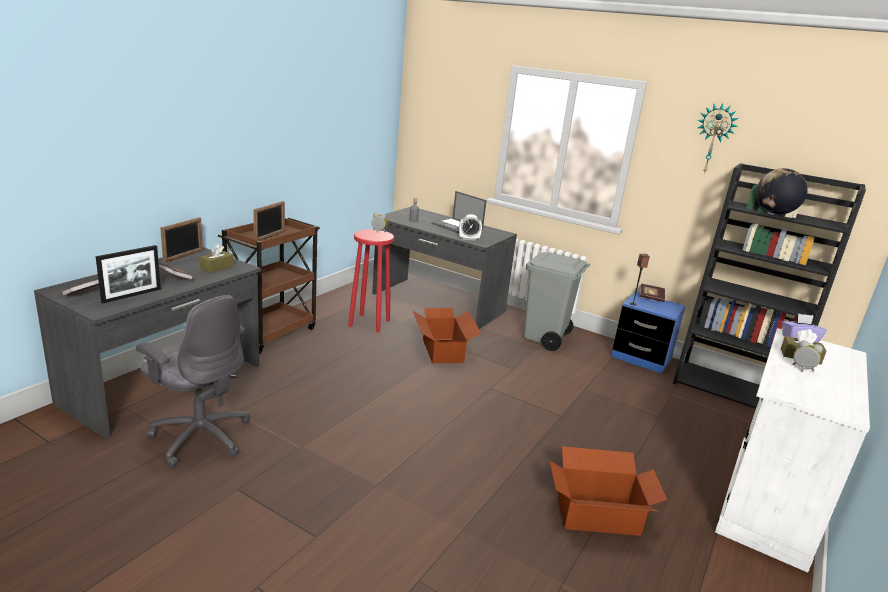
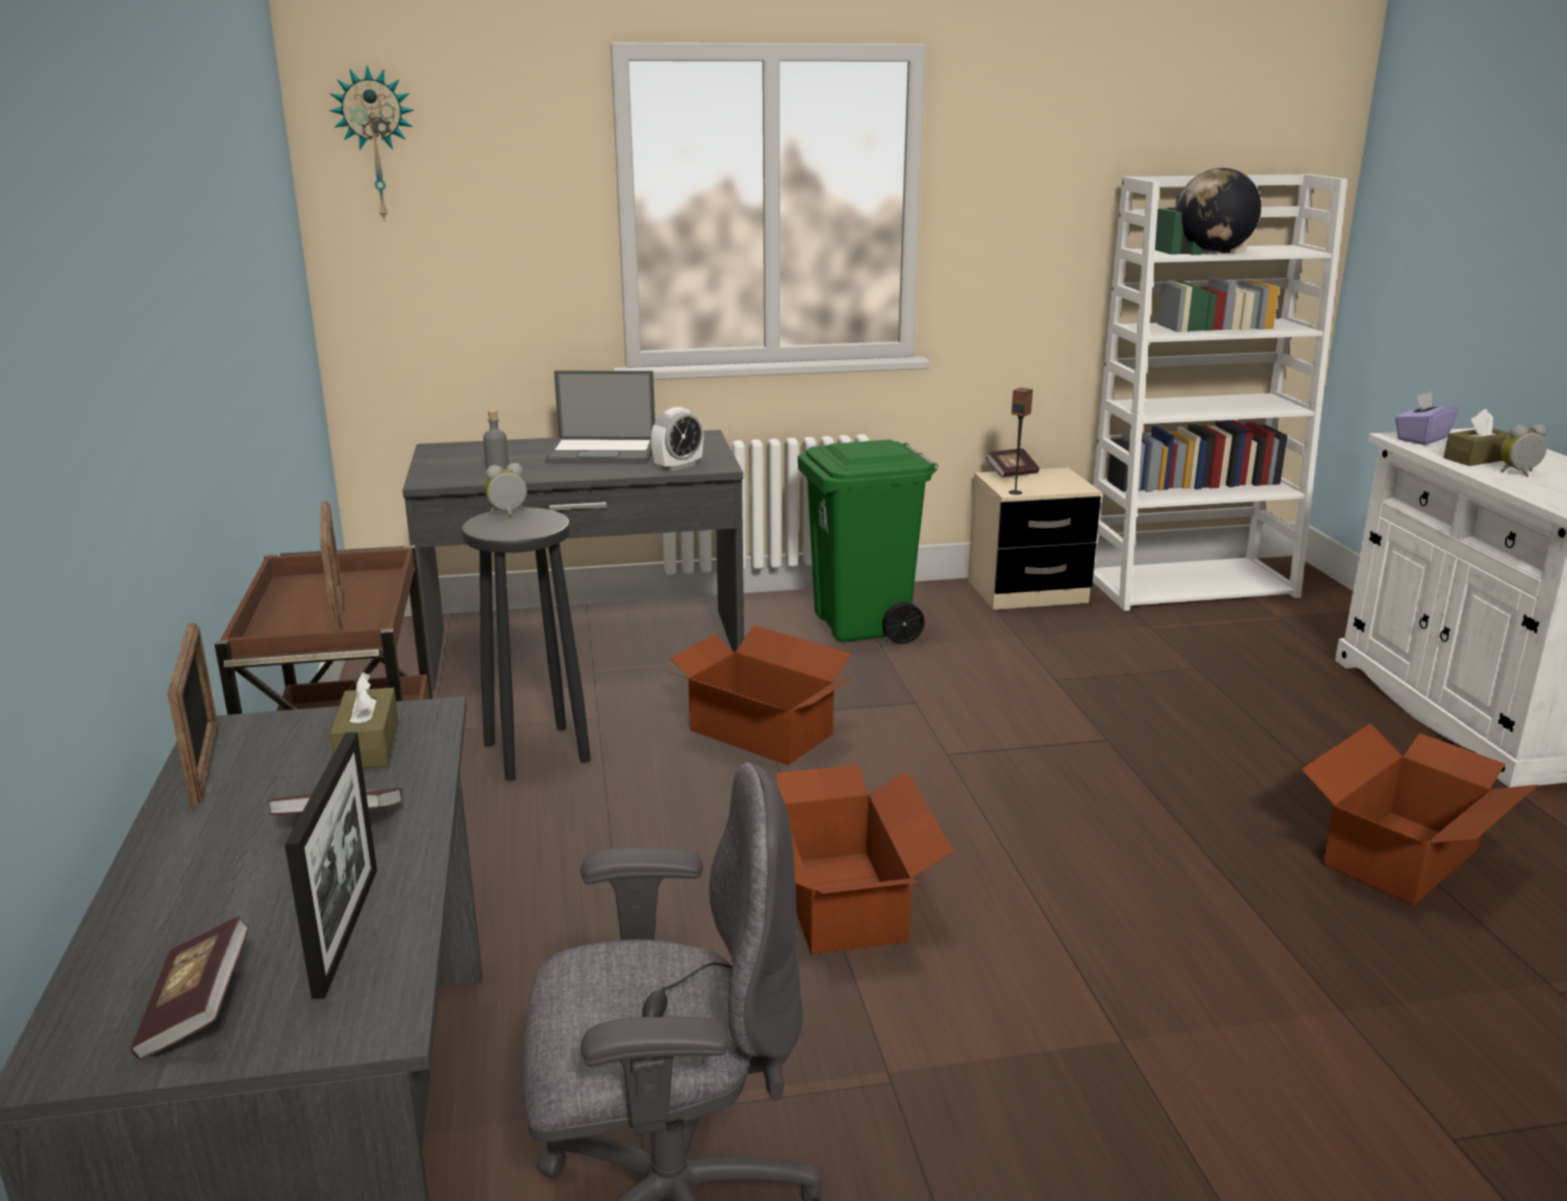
camera: 40 degrees left, 0 degrees up
(369, 323) = (535, 752): red stool -> black stool
(374, 404) = (842, 900): none -> cardboard box
(545, 338) = (863, 626): grey trash can -> green trash can
(641, 358) = (1027, 592): blue nightstand -> beige nightstand
(713, 138) = (1065, 139): wall clock -> wall clock (376, 145)
(731, 390) = (1190, 585): black bookcase -> white bookcase

